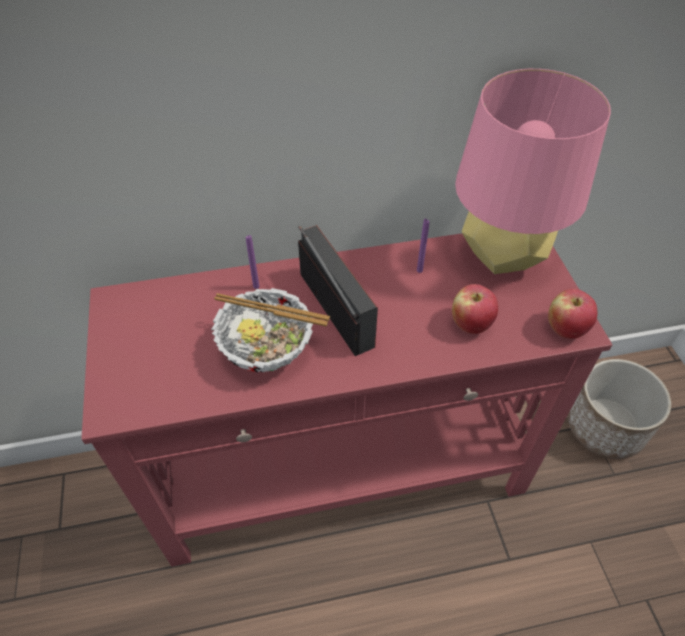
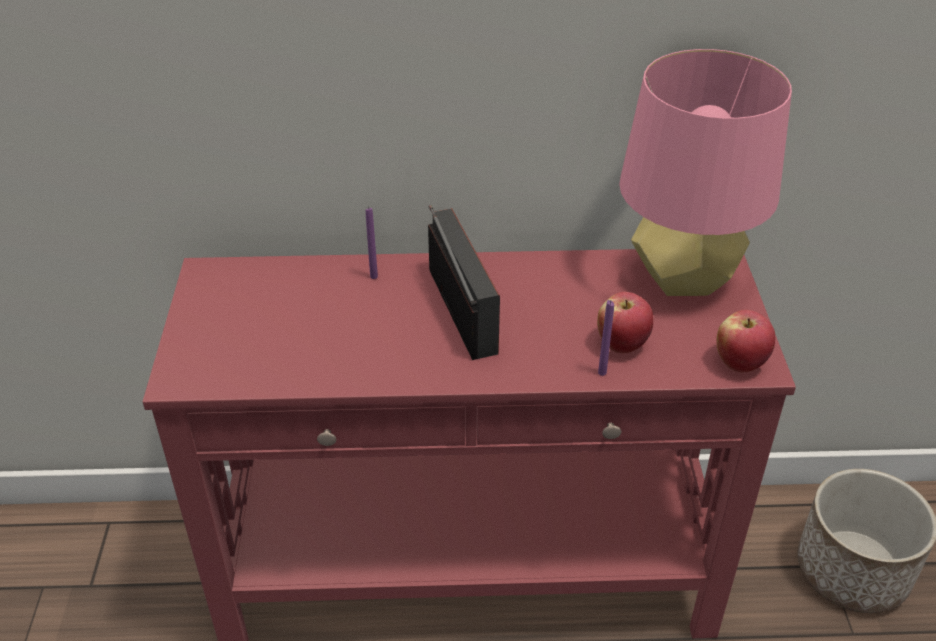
camera: 10 degrees right, 10 degrees down
(267, 348) = (370, 340): bowl -> none
(419, 270) = (575, 282): purple candle -> purple candle (602, 373)

